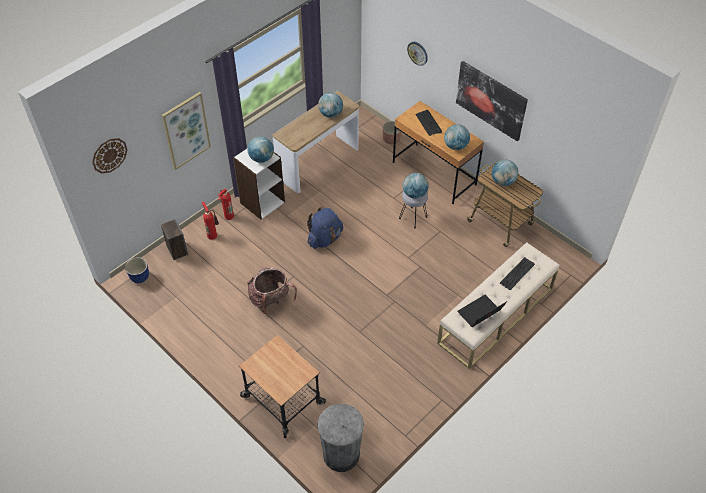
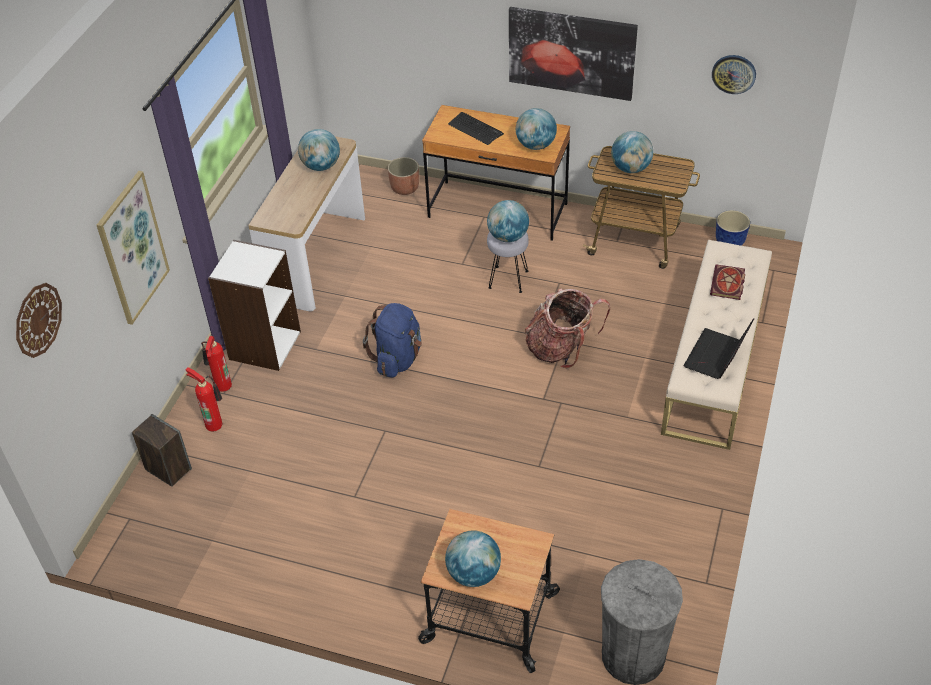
camera: 25 degrees left, 5 degrees down
(140, 278) = (130, 537): planter -> planter (730, 243)
(261, 158) = (256, 263): globe -> globe (474, 573)
(271, 300) = (372, 479): backpack -> backpack (561, 348)
(418, 53) = (424, 26): wall clock -> wall clock (734, 73)
(517, 274) = (728, 284): keyboard -> book

